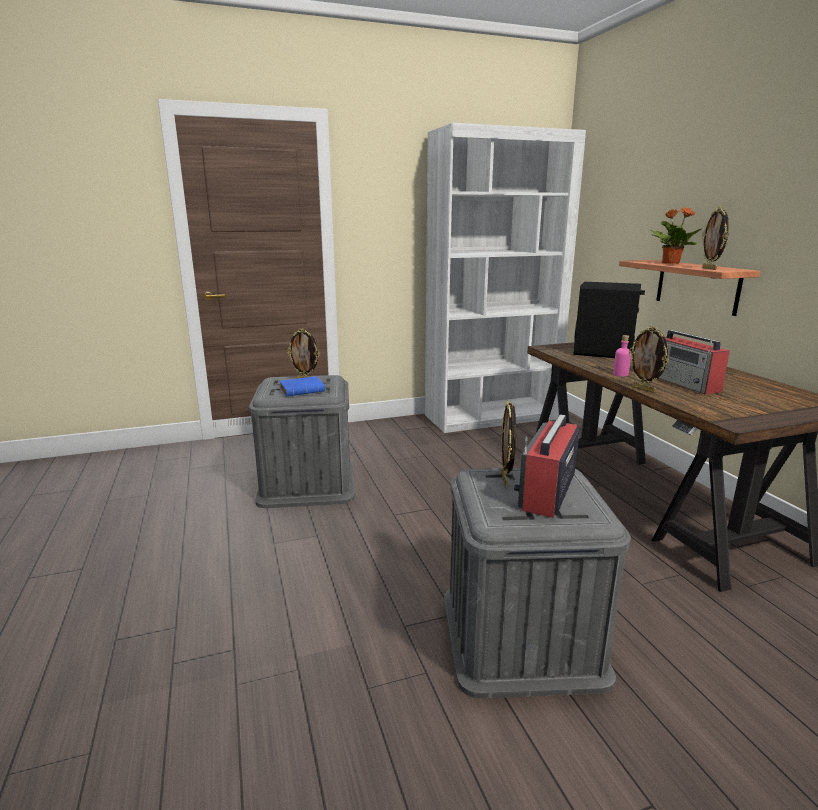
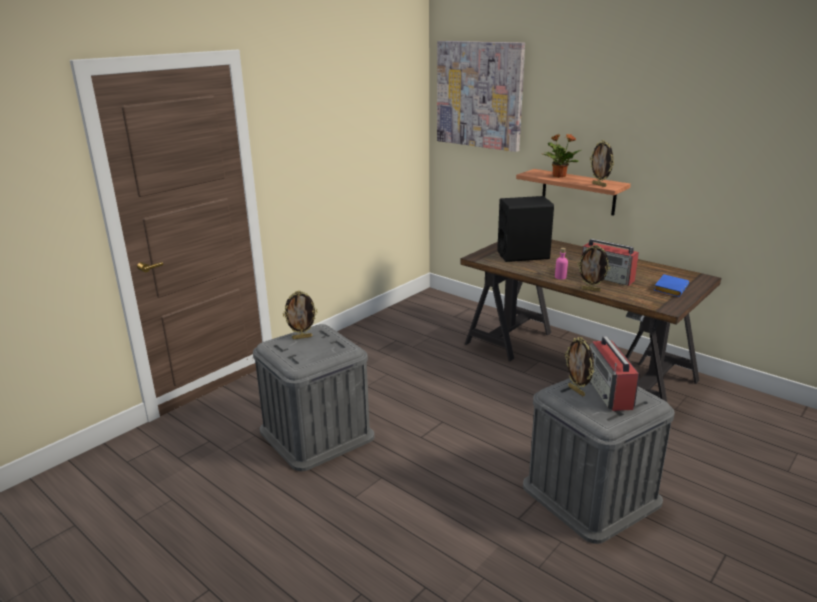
camera: 30 degrees left, 5 degrees up
(303, 390) = (319, 350): blue book -> blue book (669, 288)
(491, 417) = (402, 318): white bookcase -> none
(608, 178) = (479, 95): none -> picture

